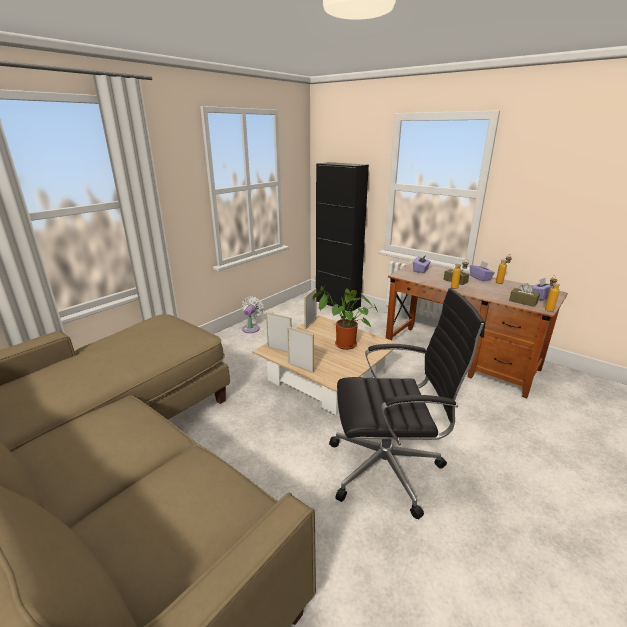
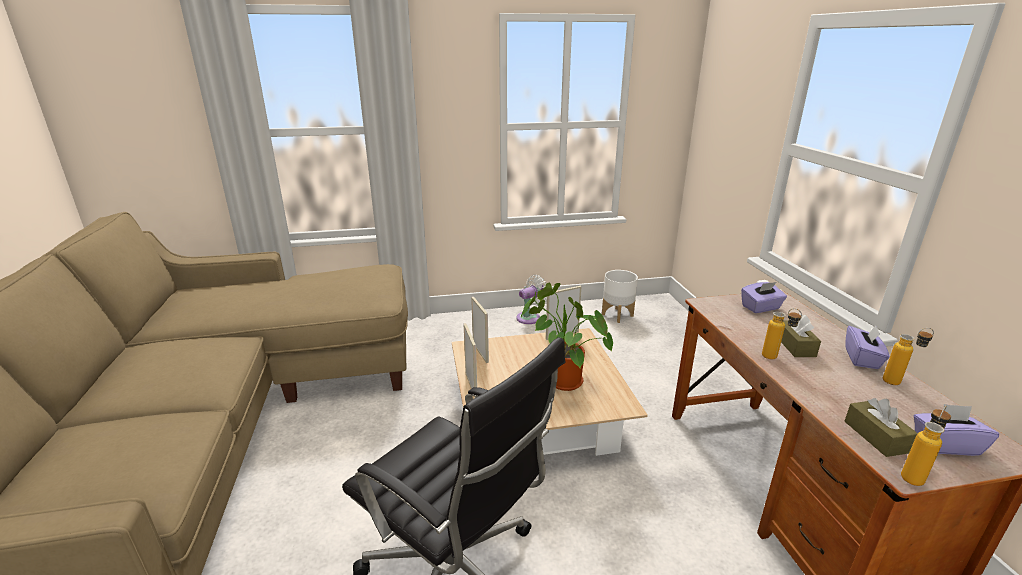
camera: 40 degrees right, 0 degrees up
(299, 310) = (617, 315): none -> white planter
(338, 304) = (683, 325): black cabinet -> none

